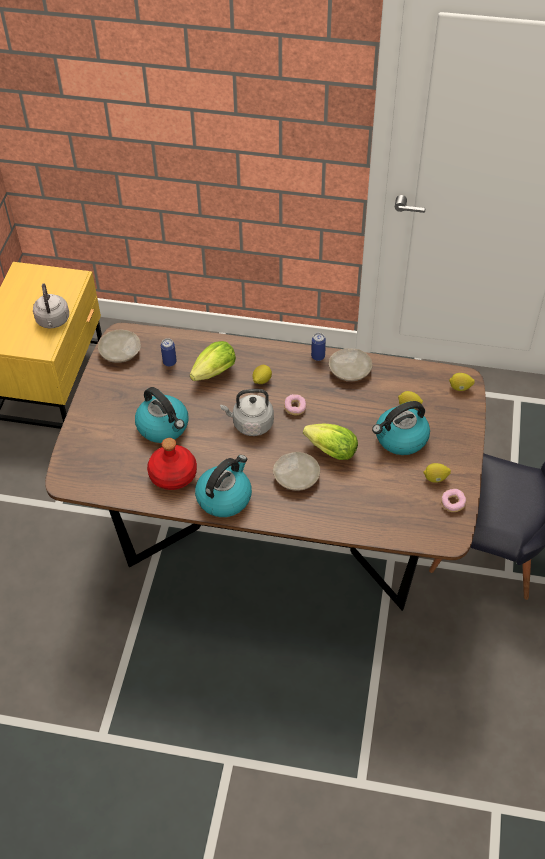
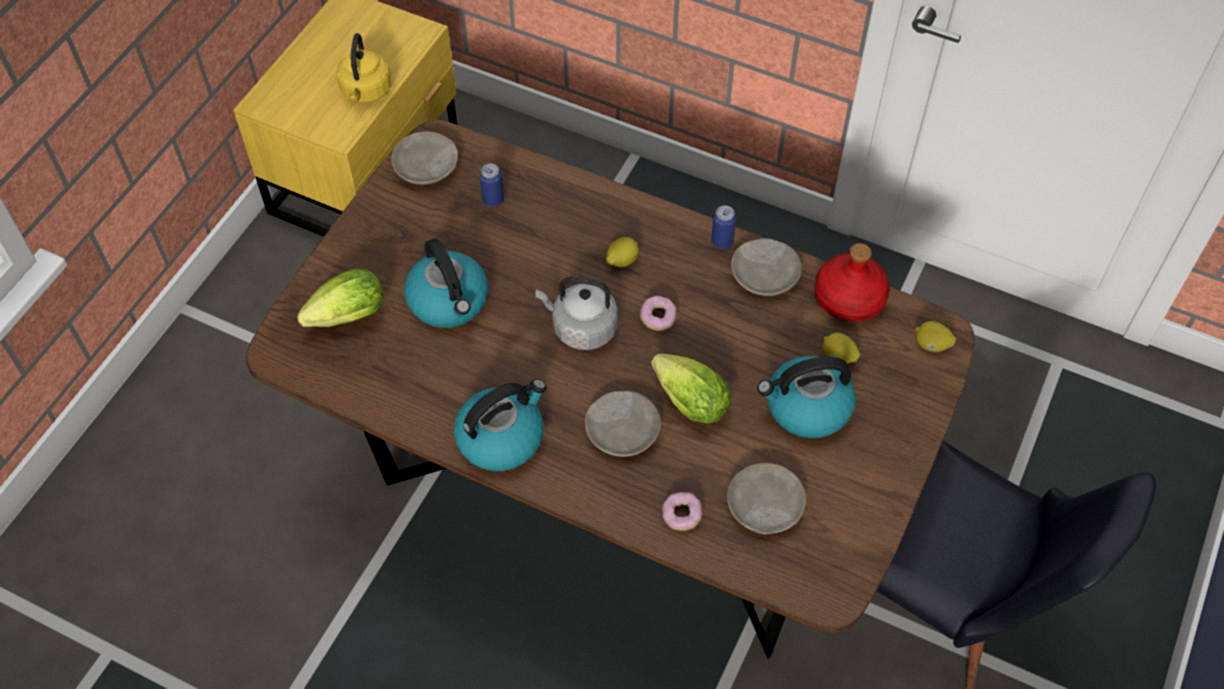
camera: 15 degrees right, 5 degrees up
(53, 321) = (366, 92): grey kettle -> yellow kettle
(173, 474) = (437, 381): red bottle -> red bottle (849, 298)
(212, 374) = (550, 234): lettuce -> lettuce (344, 318)
(394, 498) = (764, 505): none -> beige plate
(435, 478) = (840, 488): lemon -> none
(452, 503) = (854, 538): donut -> donut (681, 515)

